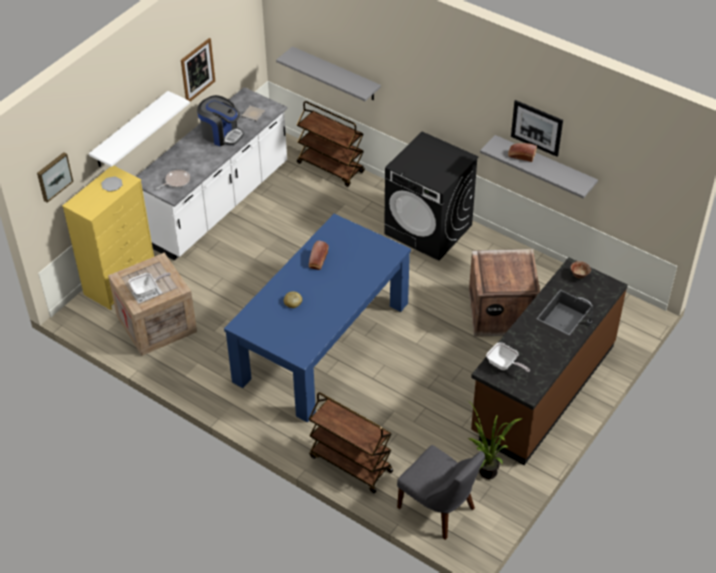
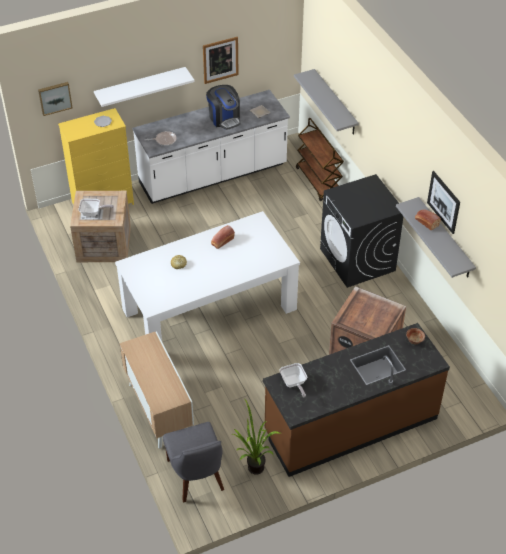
camera: 30 degrees right, 0 degrees up
(322, 341) = (209, 309): blue dining table -> white dining table
(350, 464) = (158, 410): brown cart -> cabinet

